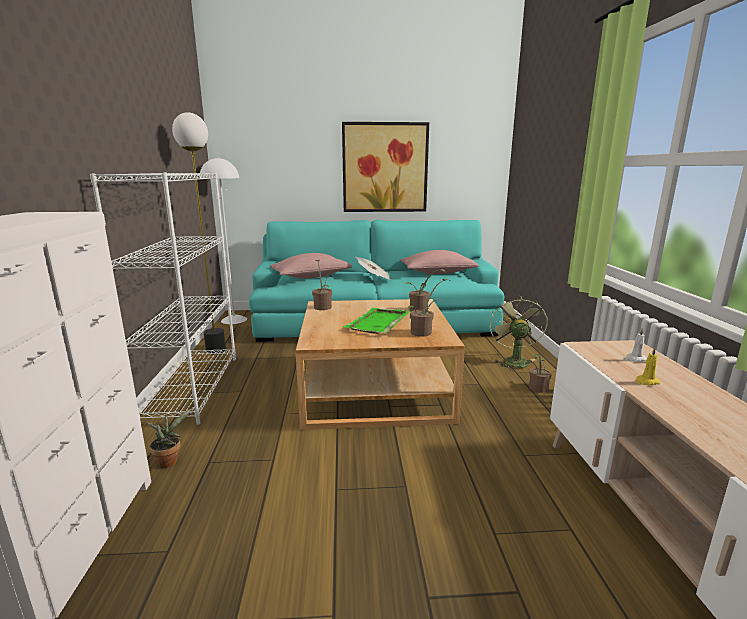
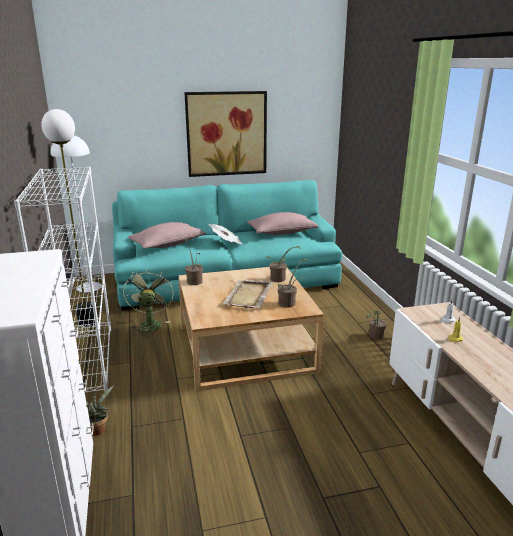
camera: 10 degrees left, 5 degrees up
(378, 323) = (248, 296): green tray -> beige tray
(513, 360) = (353, 311): green fan -> green fan (150, 324)

